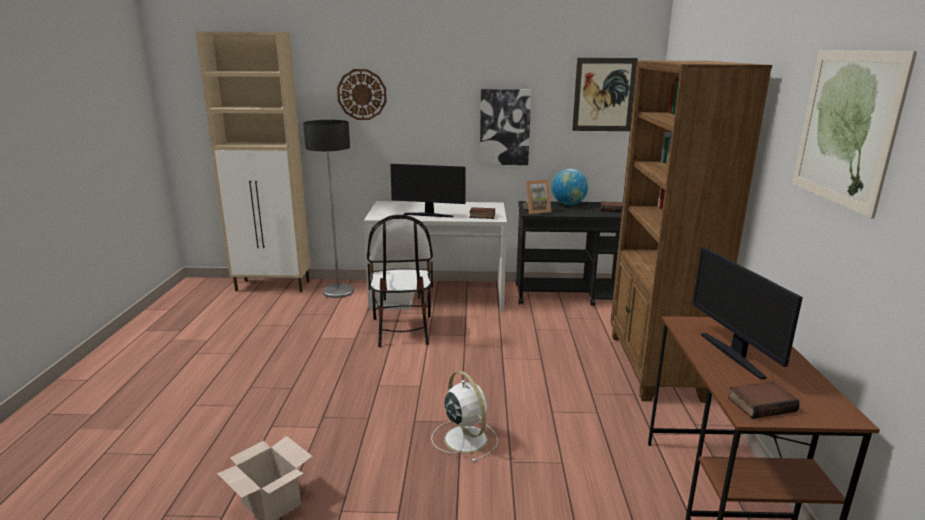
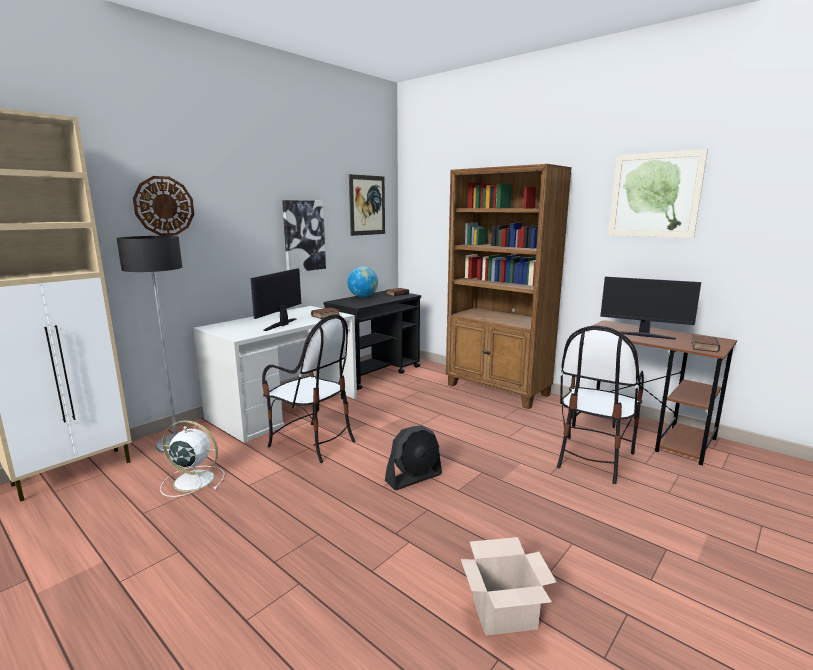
camera: 50 degrees left, 5 degrees down
(407, 393) = (414, 478): none -> black fan
(428, 215) = (282, 324): monitor -> monitor turned 150 degrees clockwise
(464, 438) = (505, 479): white fan -> white fan (192, 480)
(536, 211) = (357, 304): picture frame -> none
(586, 481) = (592, 458): none -> chair

